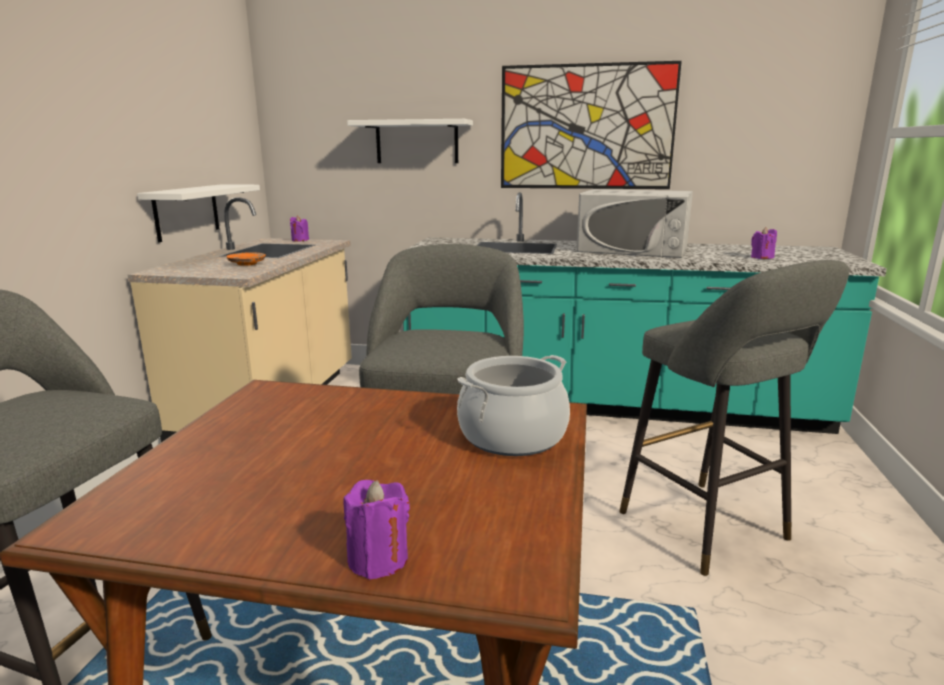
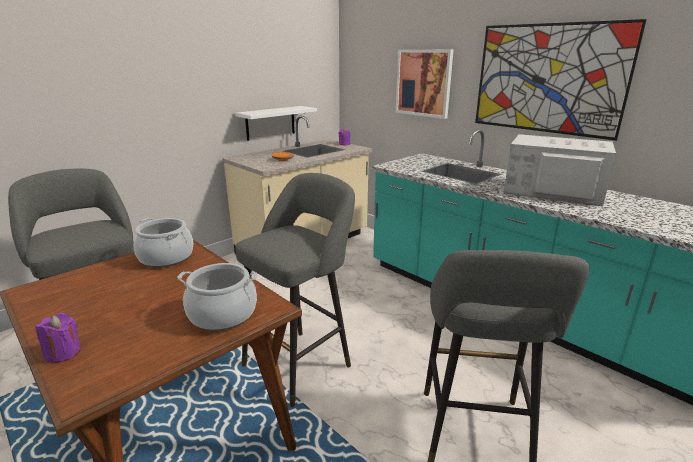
camera: 35 degrees right, 5 degrees up
(278, 408) = (166, 257): none -> cooking pot
(417, 142) = (423, 83): white shelf -> picture
(633, 249) = (552, 191): white microwave -> white microwave turned 150 degrees clockwise
(761, 257) = (663, 224): purple candle -> none

